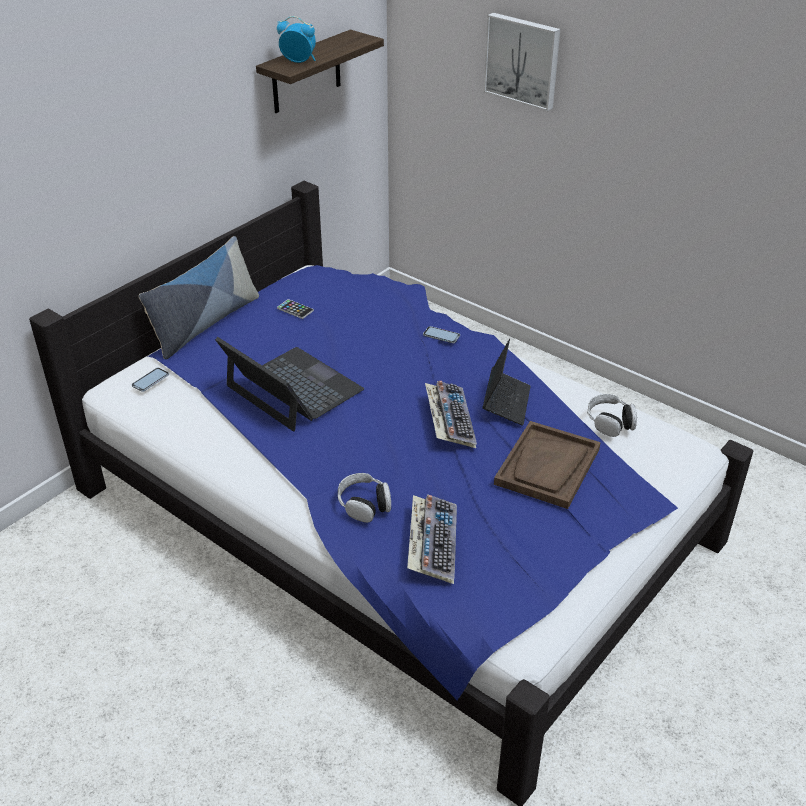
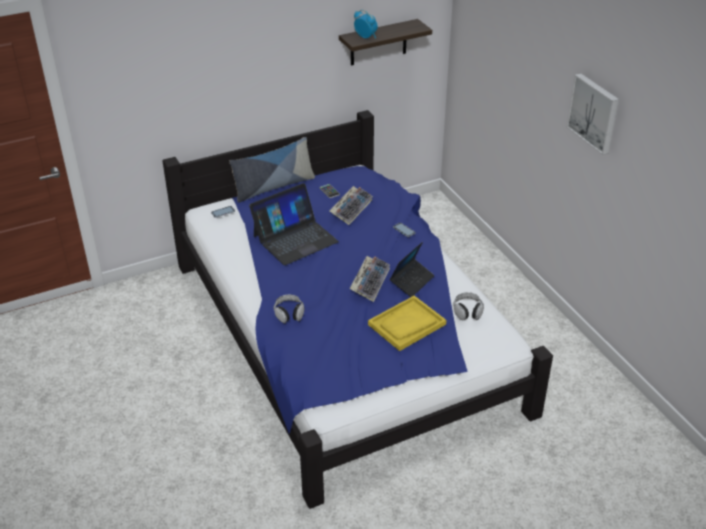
camera: 25 degrees right, 0 degrees up
(293, 389) = (295, 238): laptop -> laptop turned 75 degrees clockwise
(432, 543) = (310, 345): keyboard -> keyboard (351, 208)
(523, 60) = (512, 62): picture -> picture (594, 113)
(547, 467) = (406, 325): brown tray -> yellow tray

